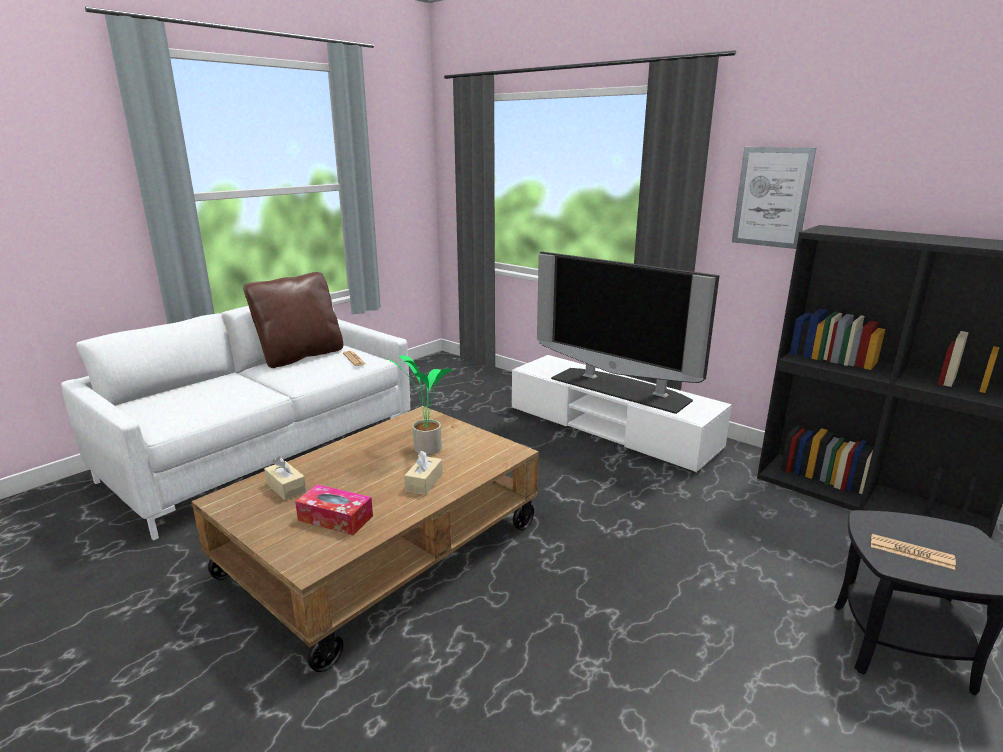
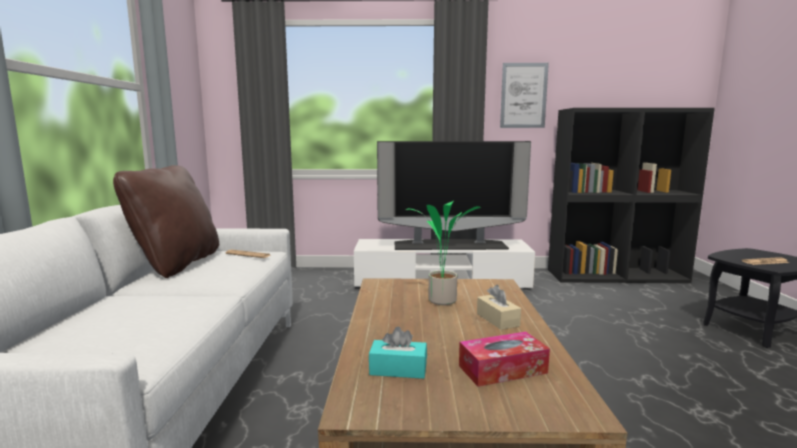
camera: 40 degrees left, 10 degrees down
(286, 488) = (398, 369): beige tissue box -> turquoise tissue box

